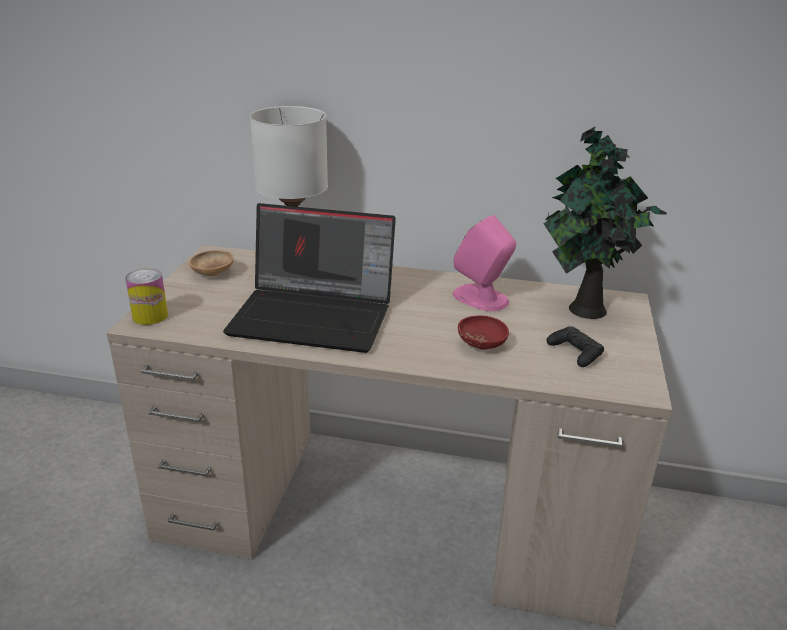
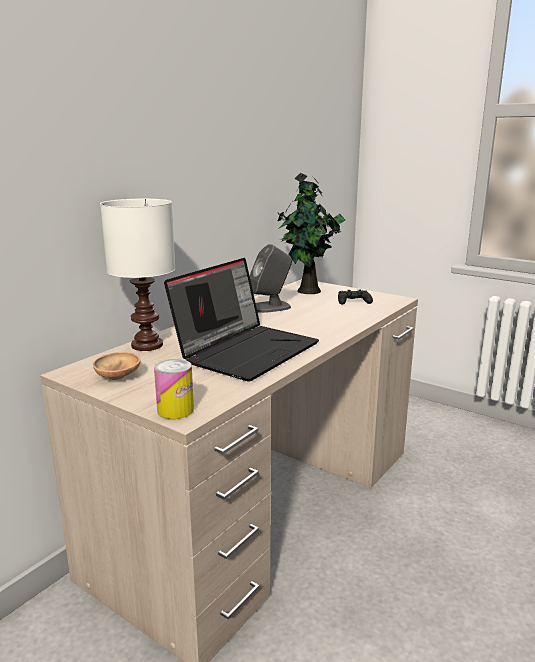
camera: 65 degrees left, 10 degrees down
(481, 298) = (270, 307): pink speaker -> grey speaker
(481, 344) = (328, 317): red bowl -> none

